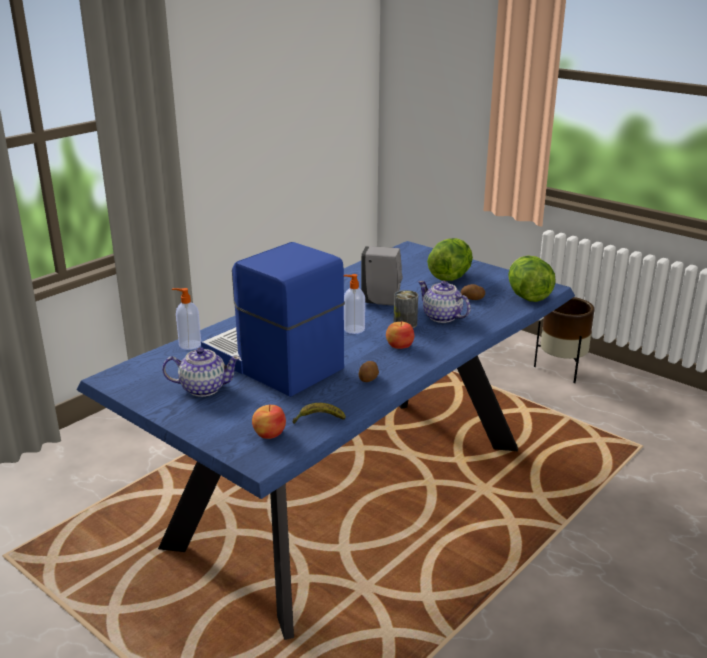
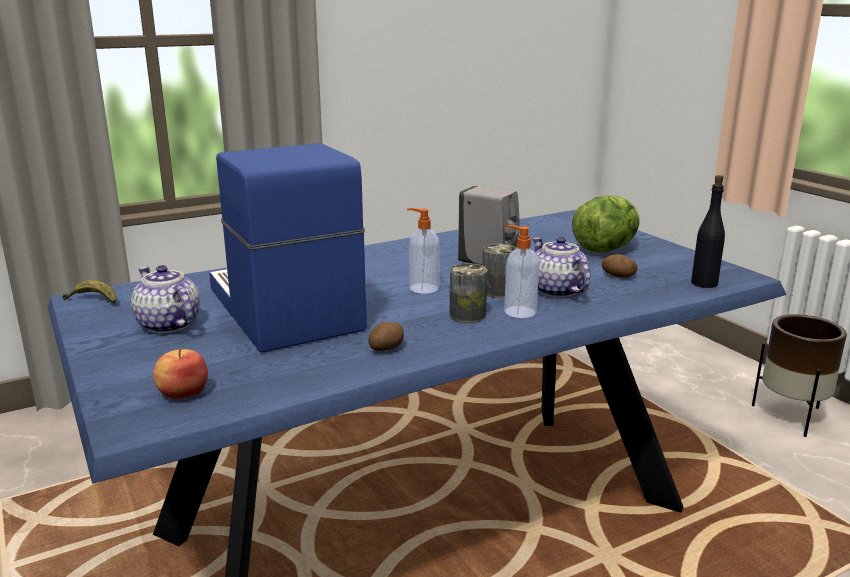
camera: 20 degrees right, 5 degrees down
(189, 345) = (209, 278): soap dispenser -> soap dispenser (518, 312)
(203, 388) = (168, 325): teapot -> teapot turned 150 degrees counterclockwise
(318, 419) = (267, 387): banana -> banana (93, 300)
(399, 346) = (467, 315): apple -> can
(528, 296) = (704, 283): lettuce -> black bottle

